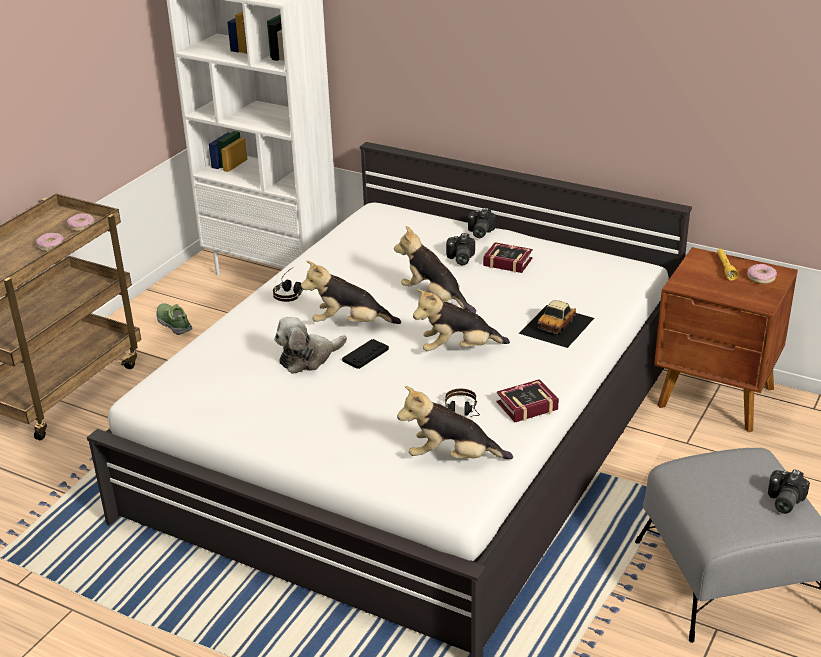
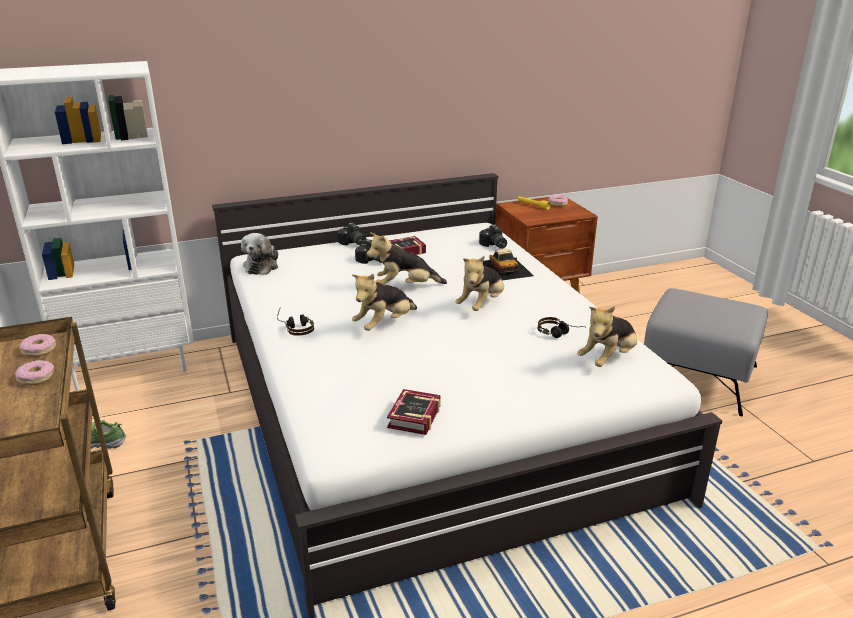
camera: 50 degrees left, 5 degrees down
(308, 358) = (403, 357): plush toy -> plush toy (262, 266)
(365, 355) = (435, 335): black game controller -> none
(524, 406) = (580, 313): book -> book (412, 418)
(783, 501) = (731, 302): camera -> camera (493, 245)

